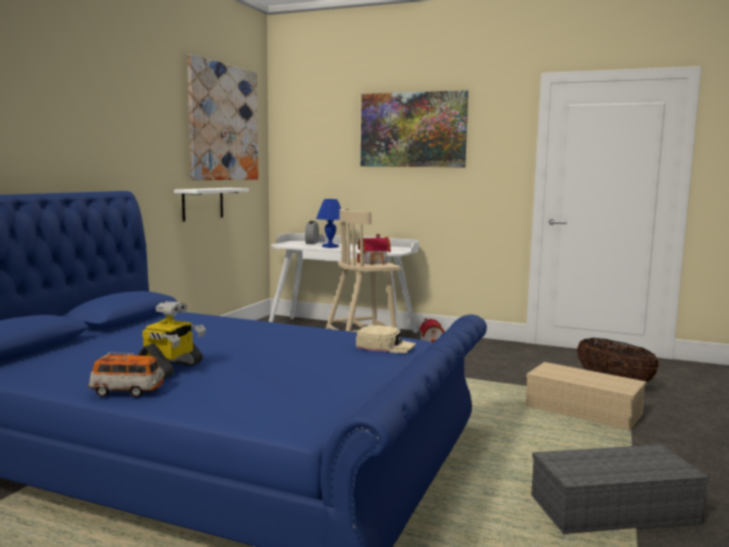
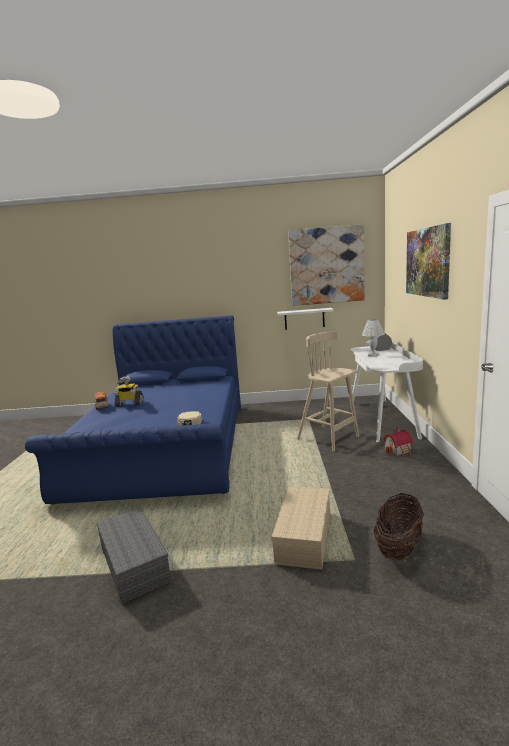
camera: 70 degrees right, 5 degrees up
(330, 247) = (372, 355): blue table lamp -> white table lamp
(375, 262) = (334, 374): toy house -> none

